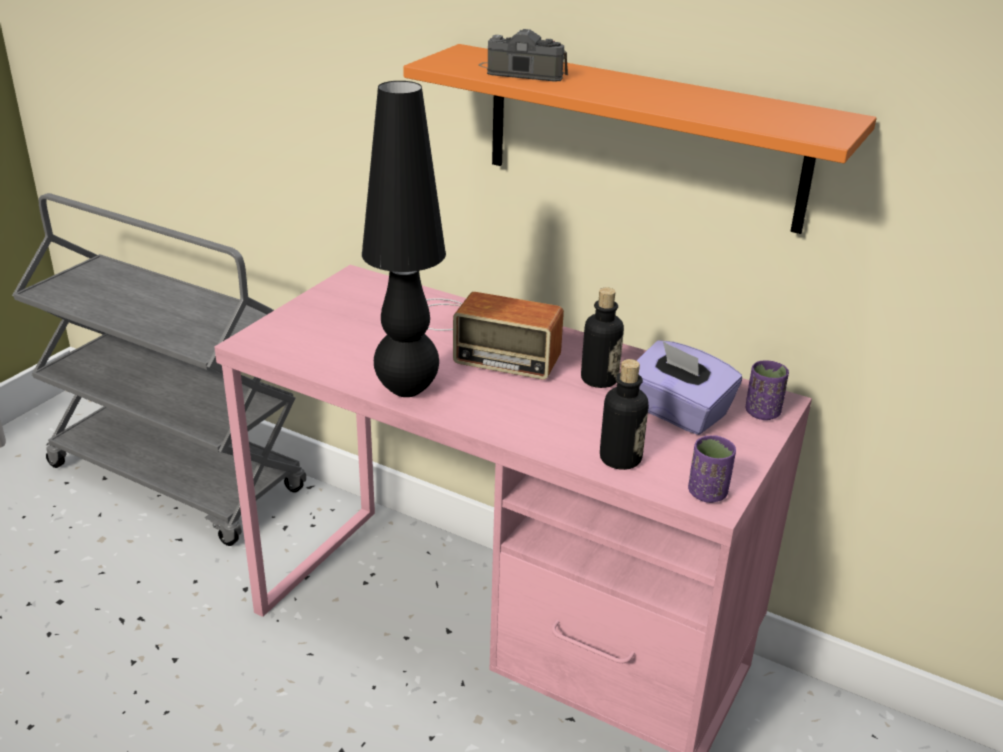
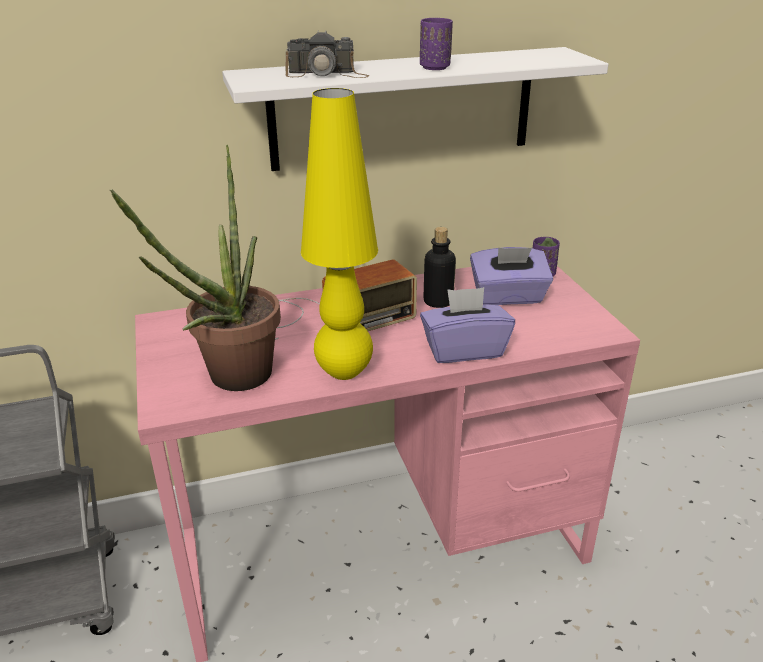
camera: 45 degrees left, 0 degrees up
(322, 348) = (231, 381): none -> potted plant
(407, 389) = (345, 372): black table lamp -> yellow table lamp
(521, 72) = (327, 74): camera -> camera turned 150 degrees counterclockwise
(536, 431) = (464, 350): none -> purple tissue box
(620, 458) = (531, 337): bottle -> none
(643, 138) = (403, 109): orange shelf -> white shelf
(707, 493) = (599, 329): purple cup -> purple cup (435, 67)

